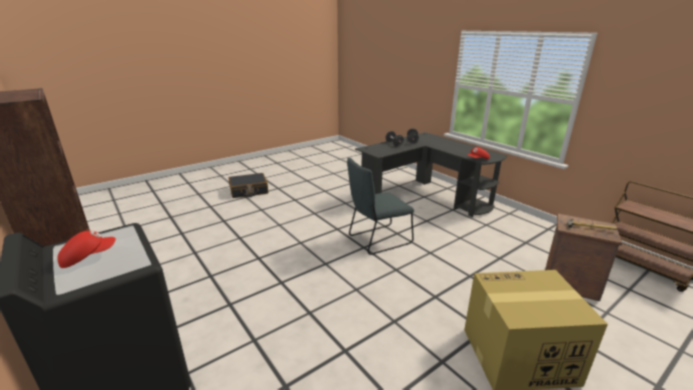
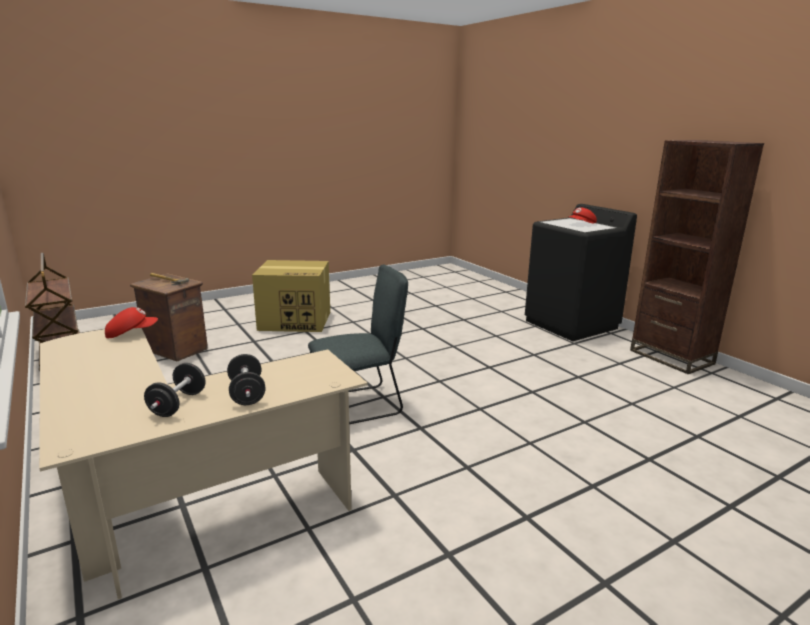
camera: 175 degrees left, 5 degrees down
(249, 191) = (690, 572): black suitcase -> none
(426, 196) = (177, 504): black desk -> beige desk

